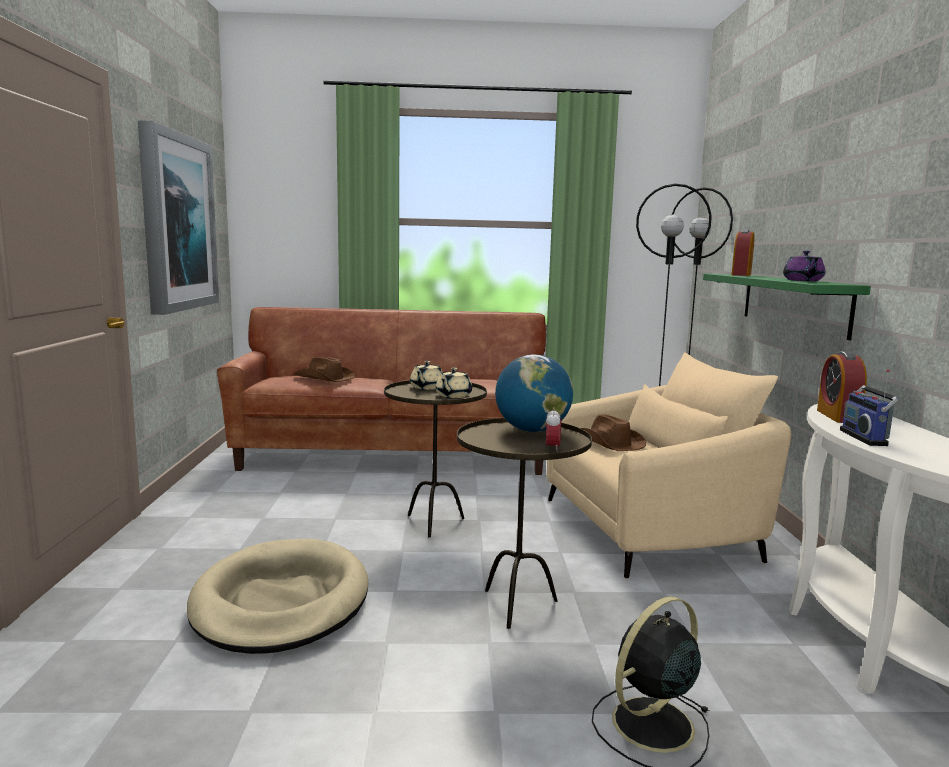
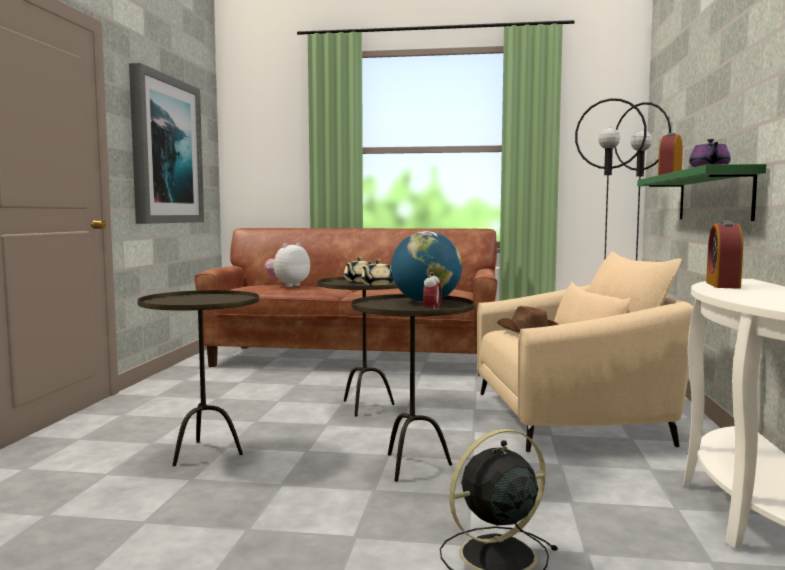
camera: 10 degrees right, 5 degrees down
(281, 602) = (204, 453): beige dog bed -> brown side table
(325, 378) = (288, 285): brown hat -> plush toy
(866, 438) = (731, 294): radio -> none

